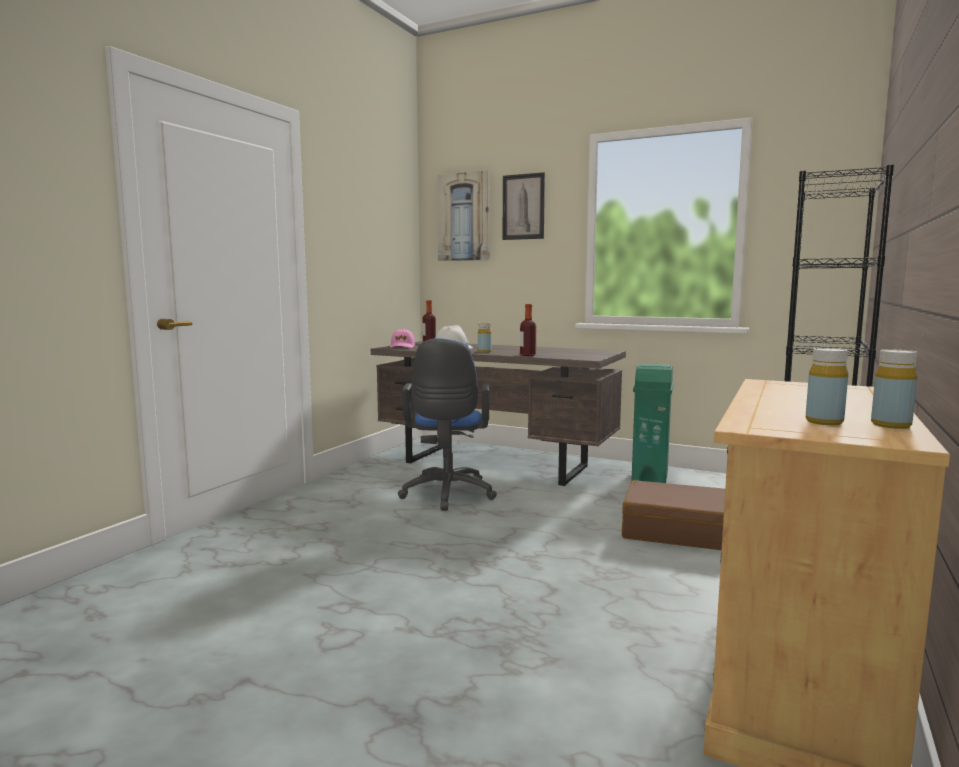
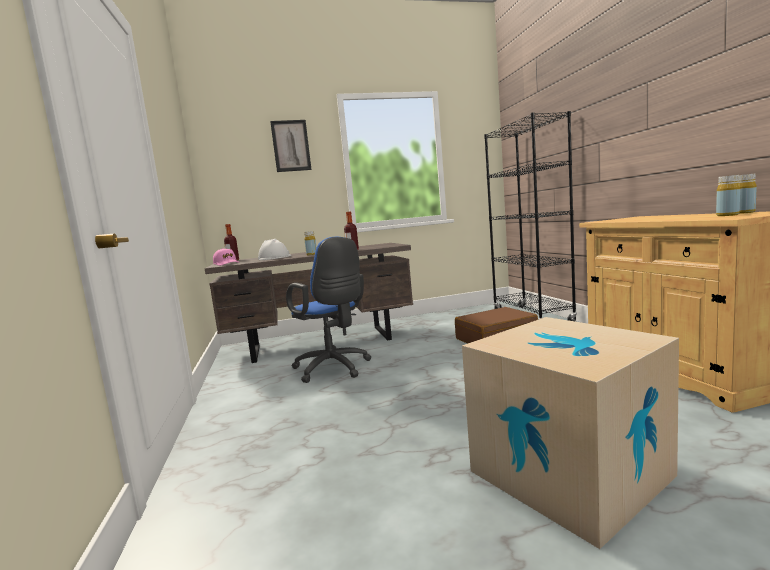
camera: 40 degrees left, 0 degrees up
(385, 678) = (569, 473): none -> cardboard box
(464, 217) = (238, 154): picture -> none
(650, 478) = (424, 322): green trash can -> none

